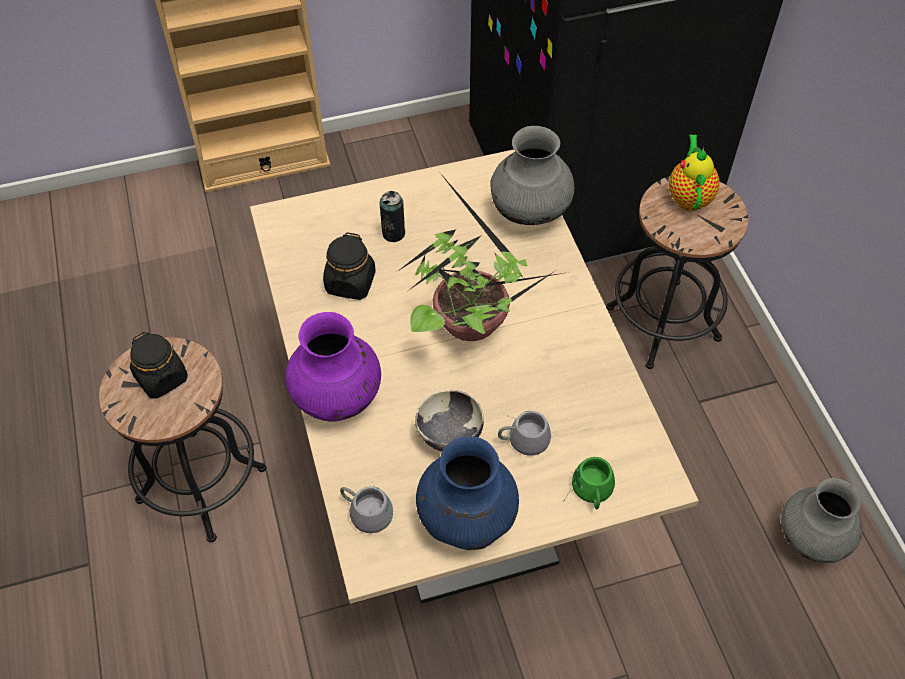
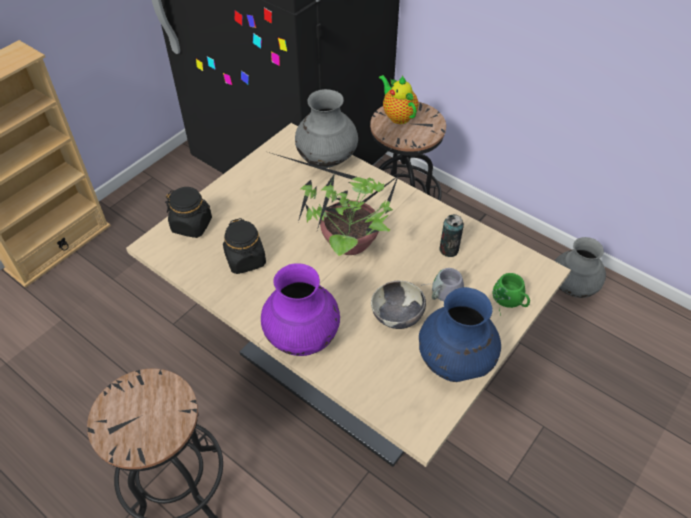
camera: 35 degrees left, 5 degrees down
(162, 378) = (138, 408): black jar -> black jar (192, 225)
(368, 508) = (386, 395): grey mug -> none
(393, 233) = (248, 214): can -> can (449, 250)

